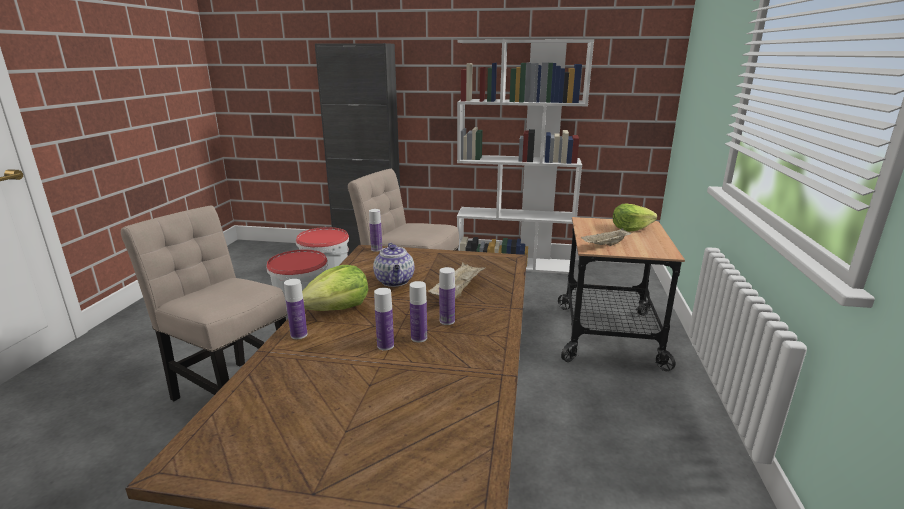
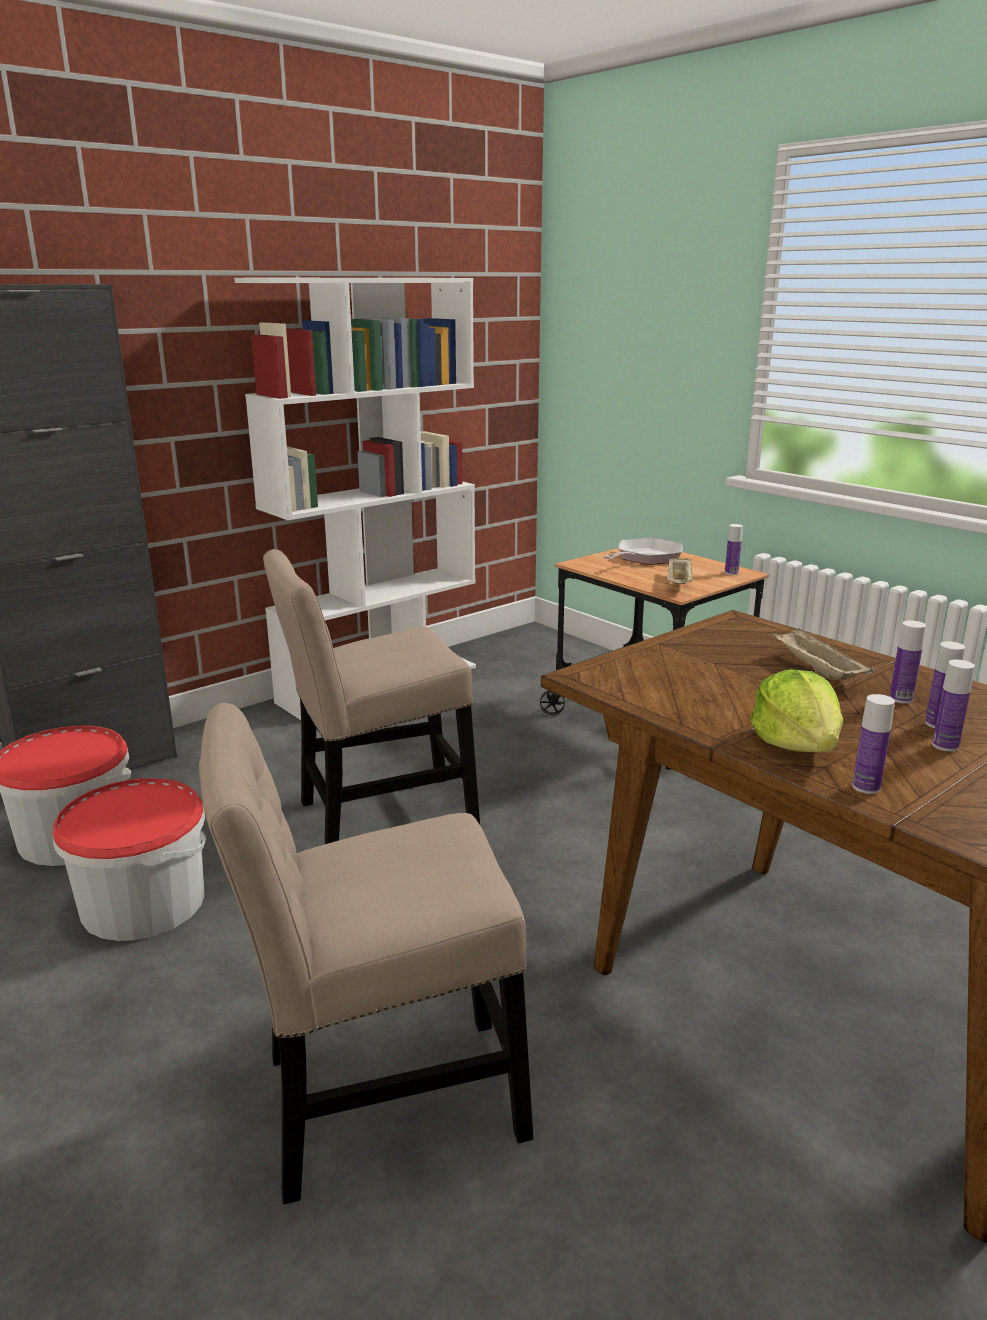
camera: 50 degrees left, 0 degrees up
(376, 249) = (587, 670): bottle -> bottle (731, 573)
(395, 281) = (737, 691): teapot -> none
(630, 228) = (646, 558): lettuce -> frying pan

